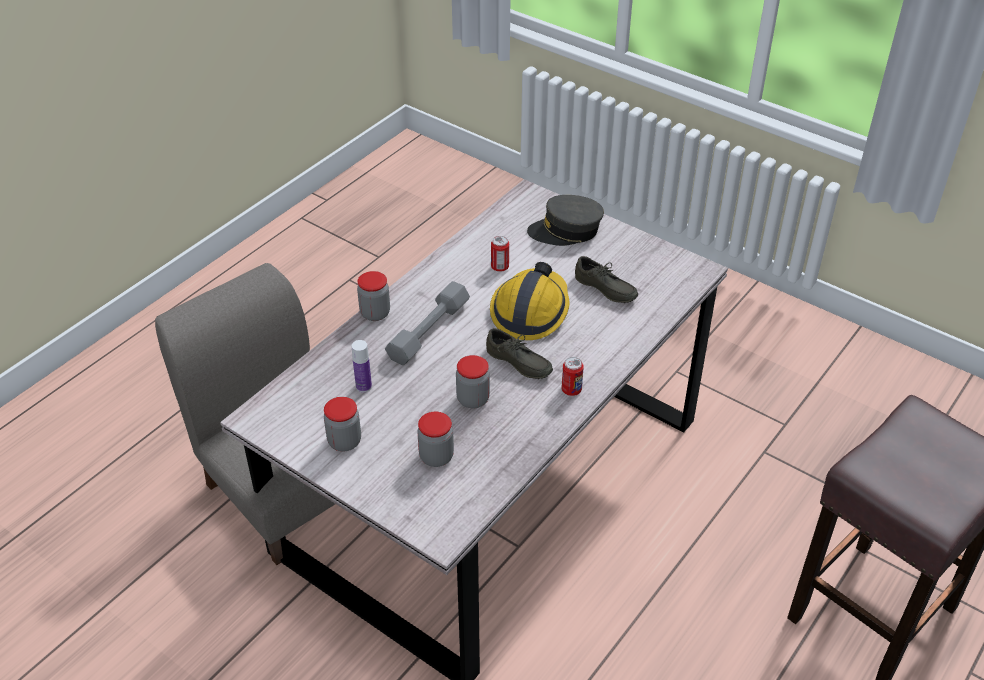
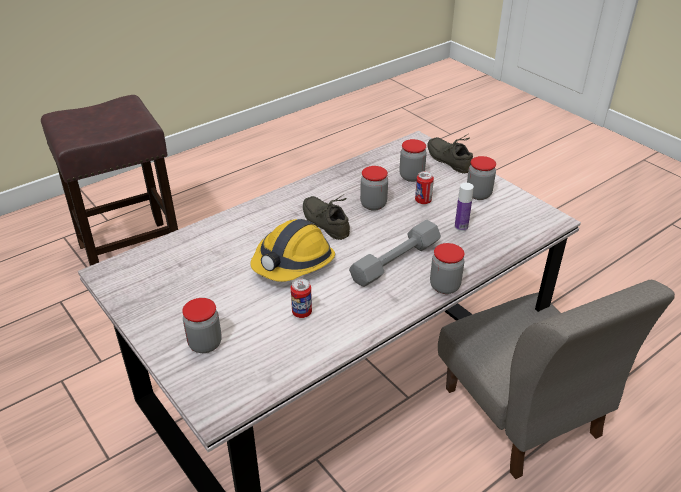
camera: 165 degrees left, 5 degrees down
(566, 231) = (205, 344): grey cap -> jar
(571, 390) = (294, 198): can -> can (423, 201)
(604, 290) = (213, 269): grey shoe -> grey shoe (450, 159)

